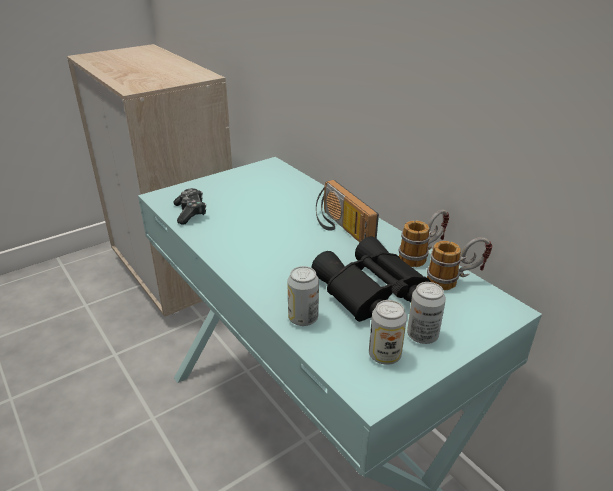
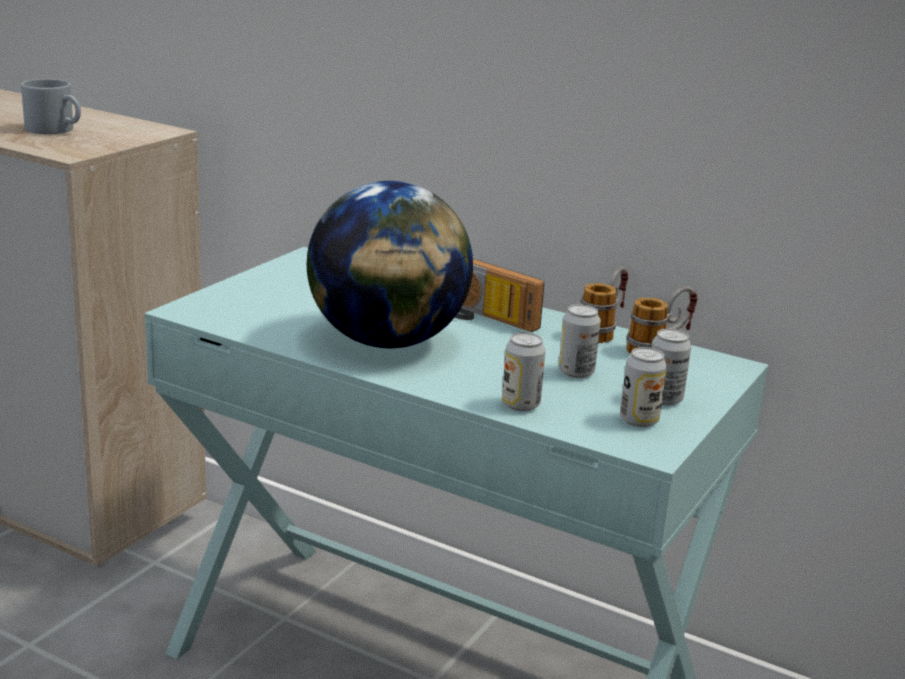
camera: 25 degrees left, 10 degrees down
(147, 72) = (56, 130): none -> grey mug
(190, 212) = (253, 323): game controller -> none
(259, 241) = (387, 342): none -> globe
(371, 293) = (576, 372): black binoculars -> can

